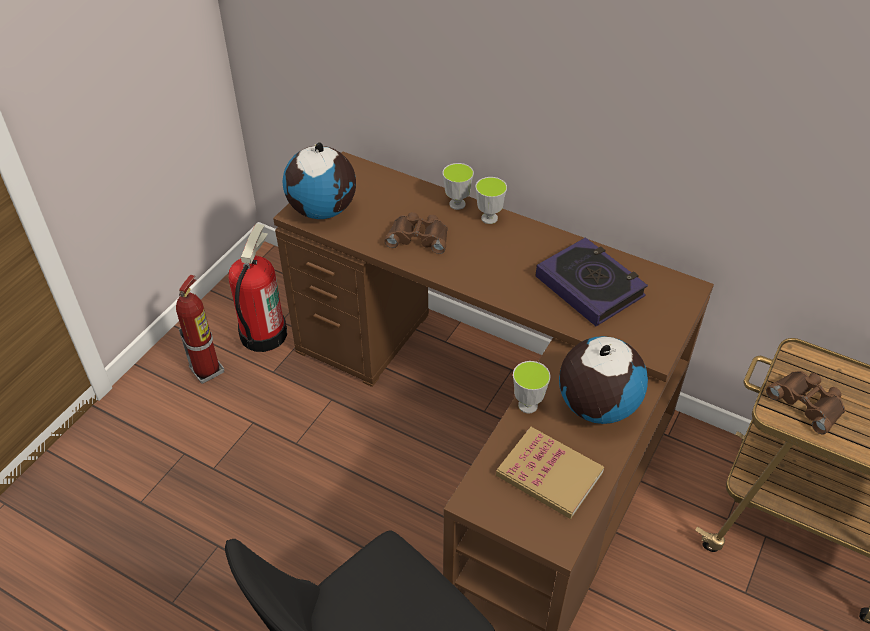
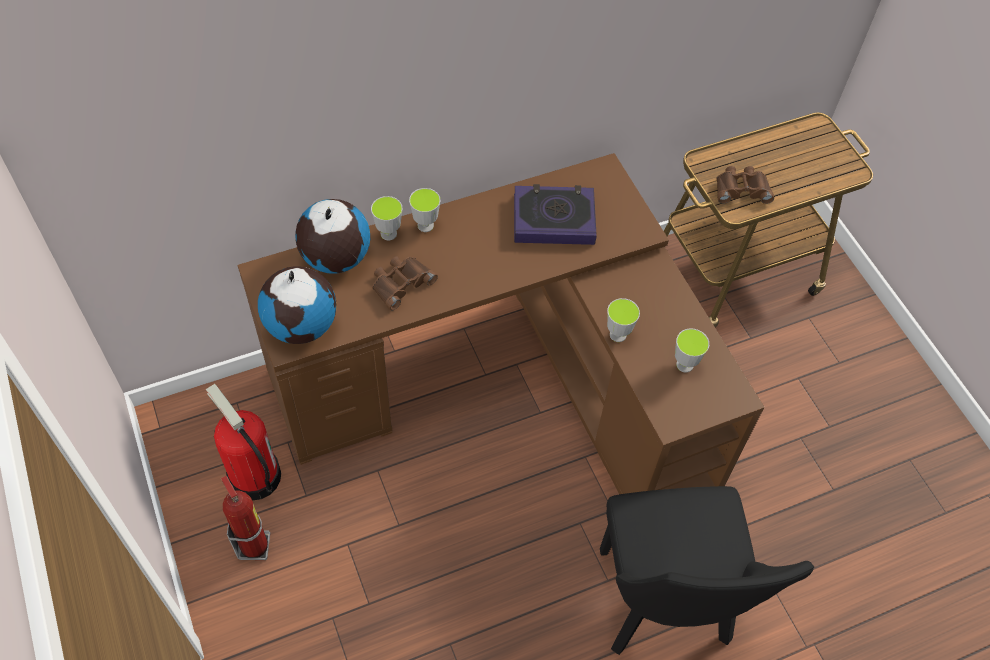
camera: 55 degrees left, 10 degrees up
(549, 474) = (684, 365): book -> cup
(596, 406) = (651, 297): globe -> globe (335, 259)

